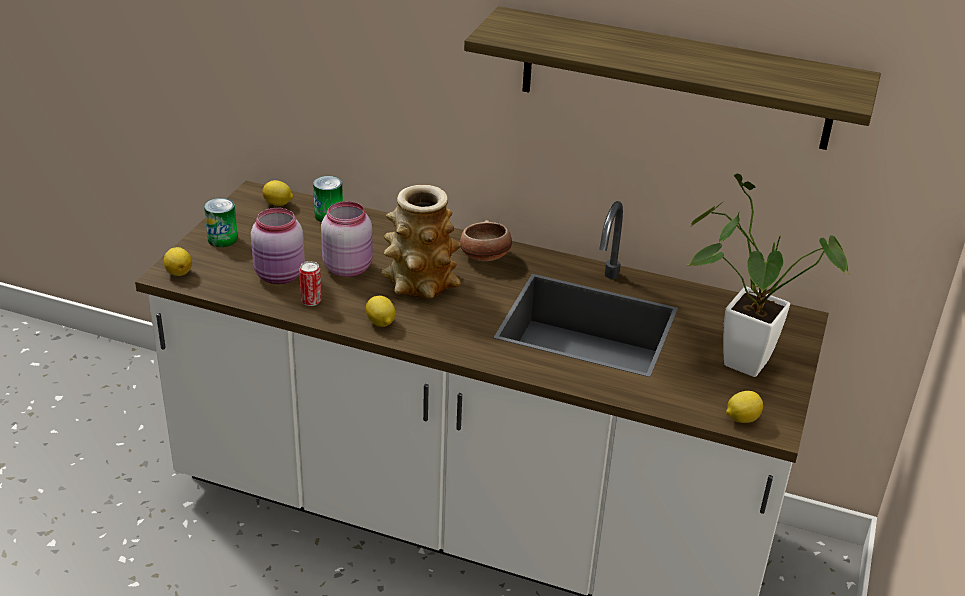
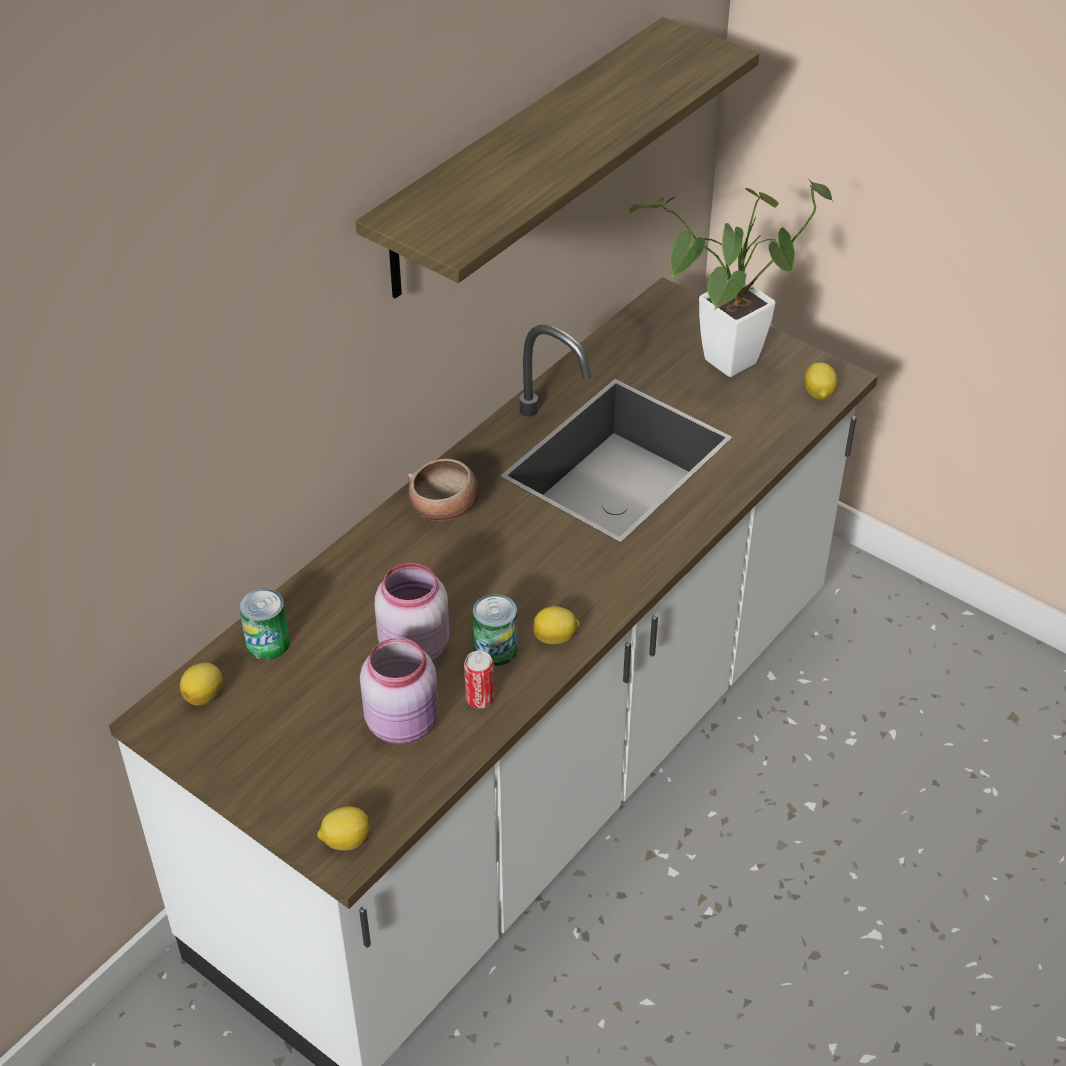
camera: 70 degrees left, 10 degrees up
(222, 239) = (275, 776): can -> can (495, 649)
(420, 283) = (480, 581): vase -> none

